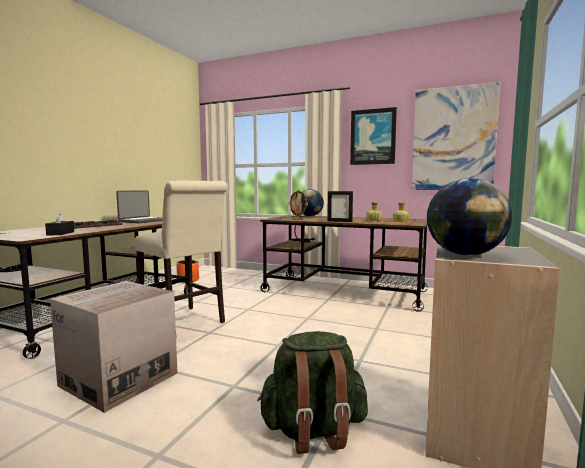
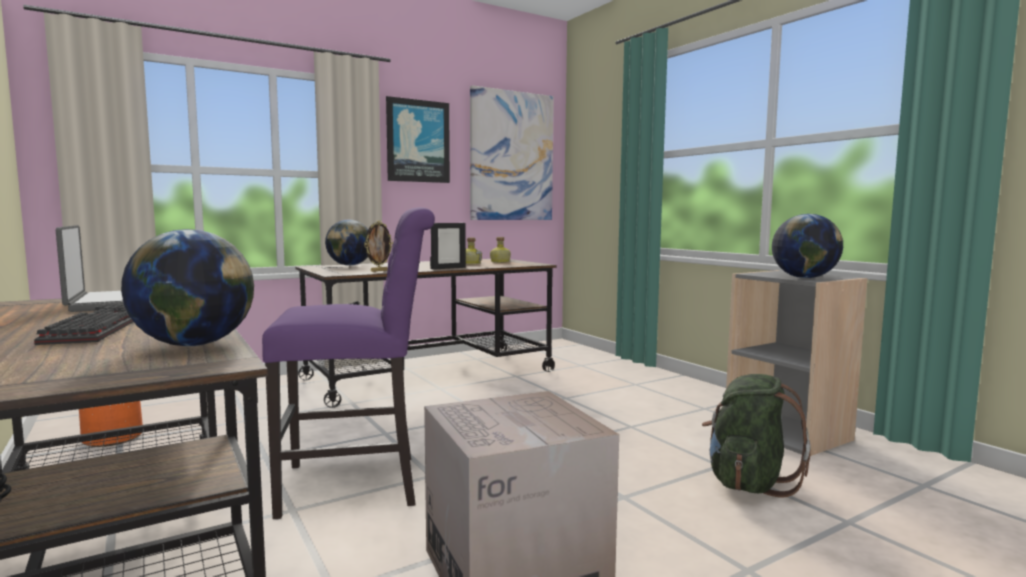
camera: 55 degrees left, 0 degrees up
(60, 233) = (194, 344): black tissue box -> globe
(184, 323) = (360, 485): beige stool -> purple stool

